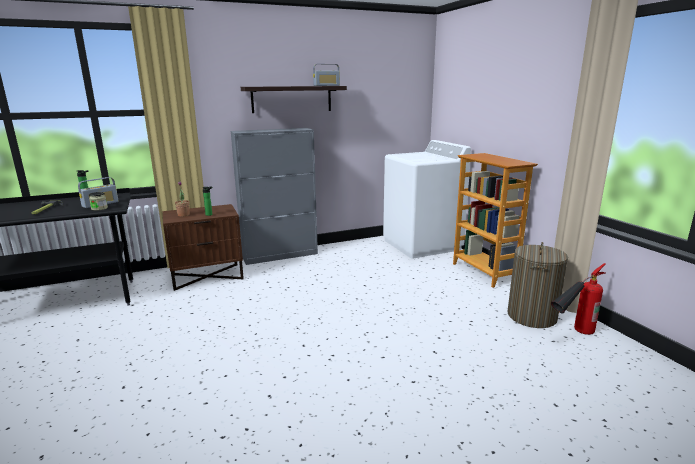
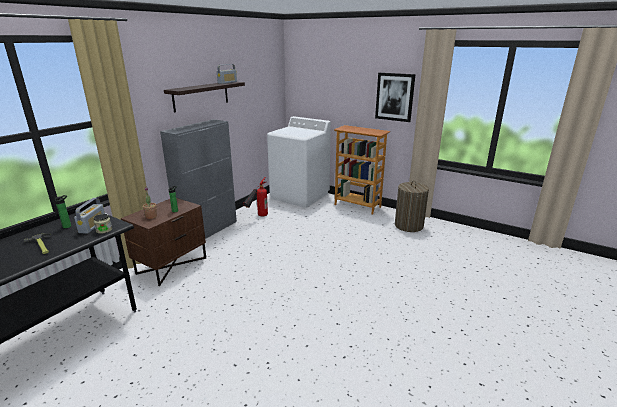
camera: 35 degrees left, 5 degrees up
(549, 110) = (394, 97): none -> picture
(572, 334) = (435, 229): fire extinguisher -> fire extinguisher (257, 218)

